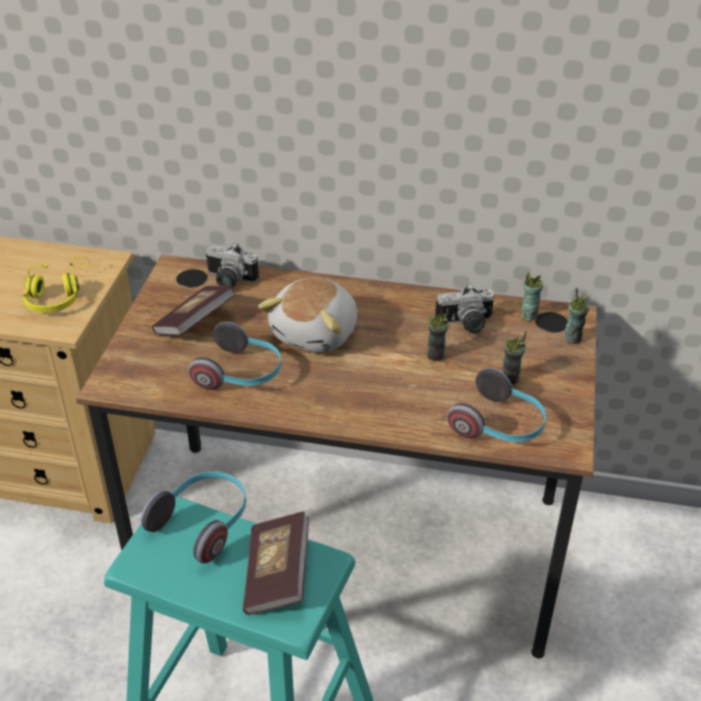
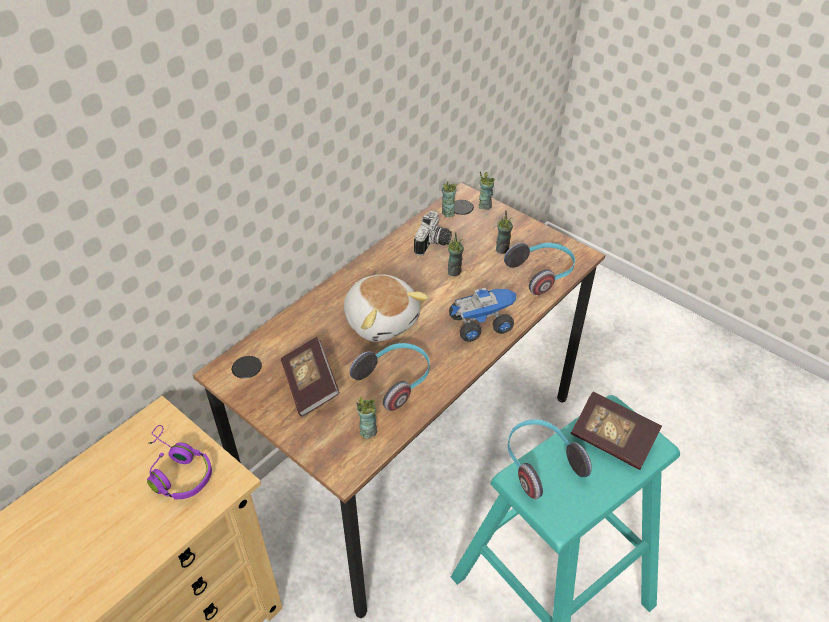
camera: 60 degrees left, 5 degrees up
(58, 295) = (177, 471): yellow headphones -> purple headphones
(164, 381) = (368, 431): none -> cup
(229, 281) = (273, 344): camera -> none
(371, 405) = (481, 324): none -> toy truck

